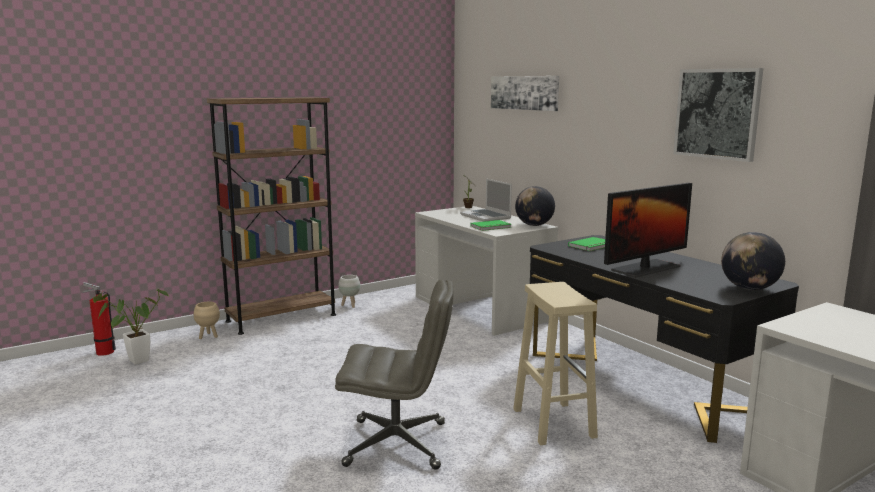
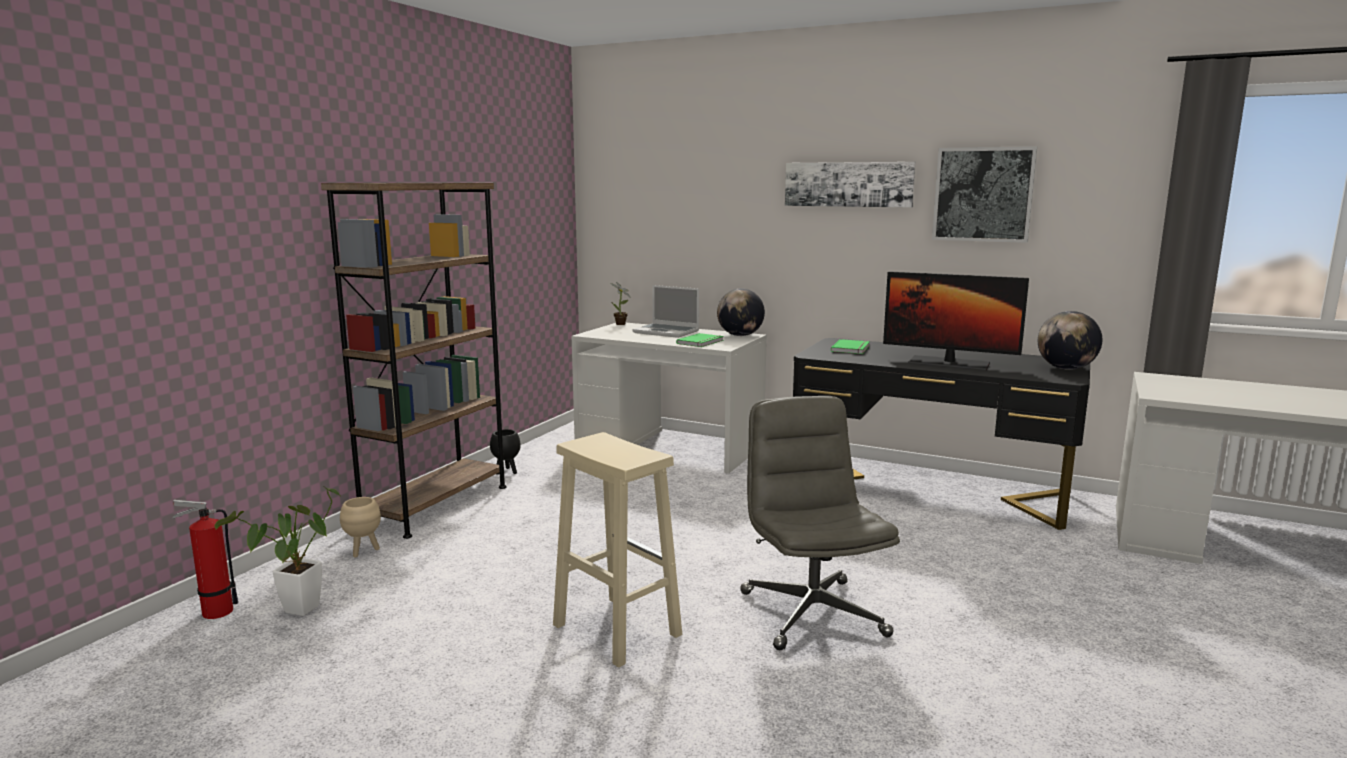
camera: 30 degrees left, 0 degrees up
(349, 305) = (506, 472): white planter -> black planter
(398, 444) = (811, 613): grey office chair -> grey office chair turned 75 degrees counterclockwise
(524, 92) = (703, 177): picture -> picture (848, 184)
(552, 422) = (917, 547): beige stool -> beige stool (615, 629)
(646, 268) = (949, 363): monitor -> monitor turned 90 degrees clockwise

